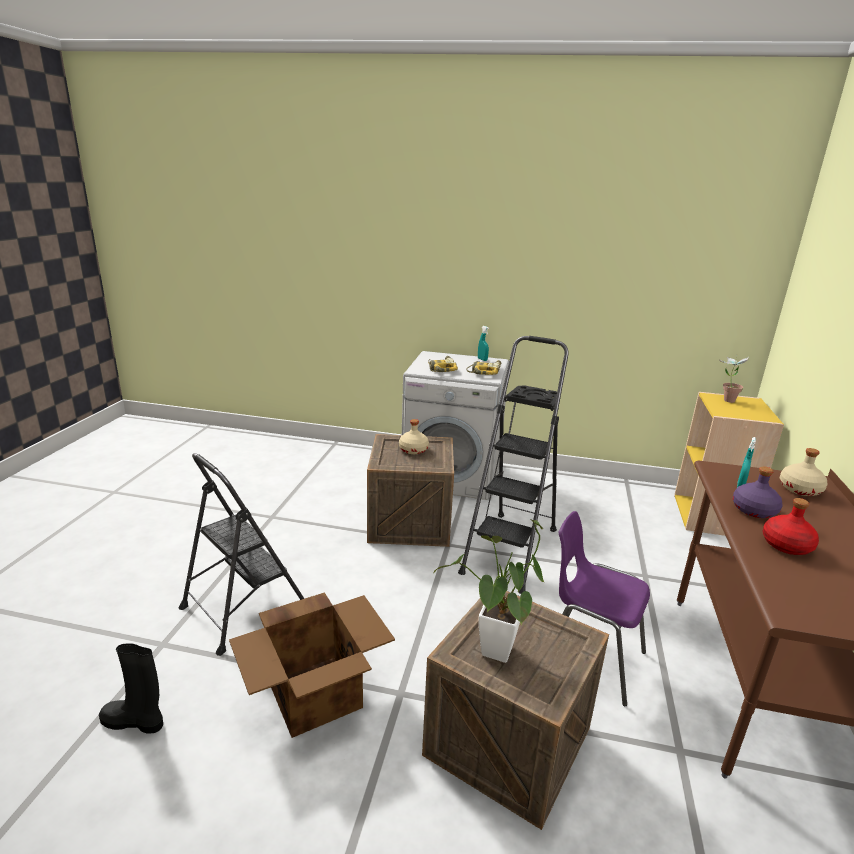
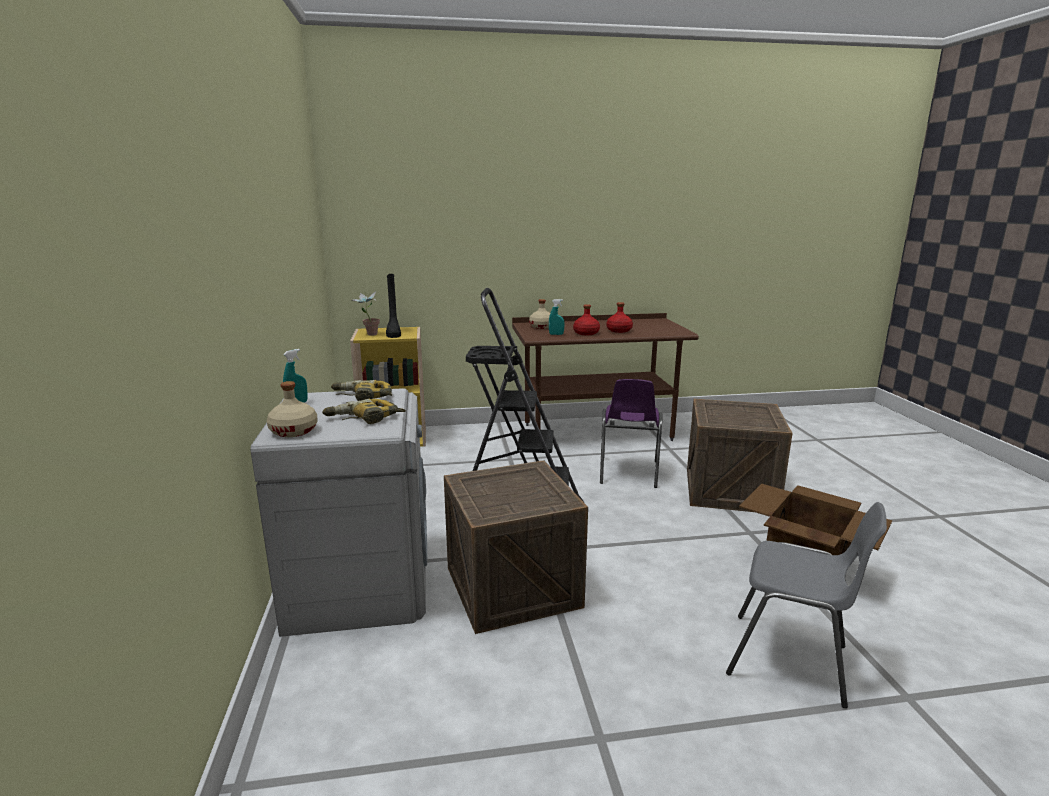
camera: 110 degrees left, 5 degrees down
(134, 722) = (971, 656): black boot -> black boot (394, 333)
(241, 608) = (791, 661): black step ladder -> grey chair
(413, 450) = (499, 493): beige bottle -> beige bottle (294, 431)
(494, 656) = (757, 420): potted plant -> none
(753, 510) = (586, 333): purple bottle -> red bottle

